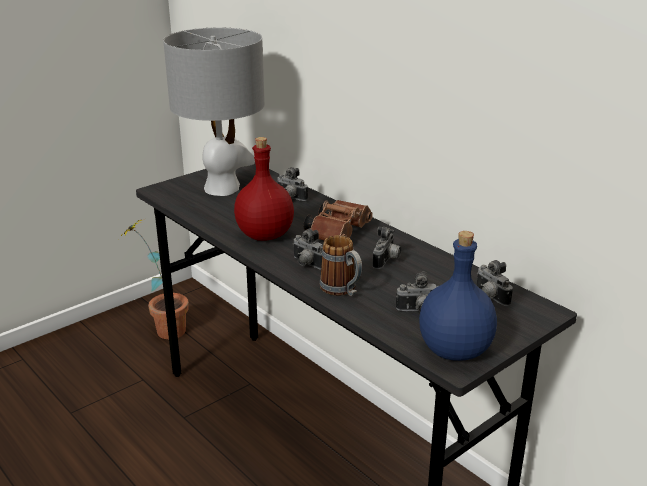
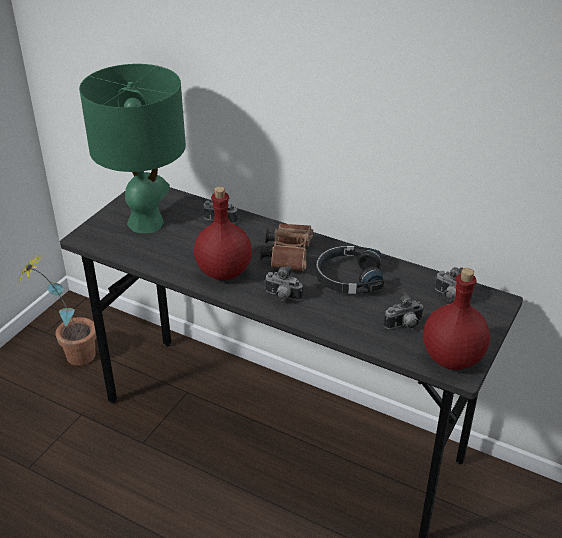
camera: 20 degrees left, 10 degrees up
(223, 188) = (147, 222): grey table lamp -> green table lamp
(342, 290) = (330, 319): mug -> none
(387, 261) = (348, 278): camera -> black headphones
(454, 351) = (452, 359): blue bottle -> red bottle

